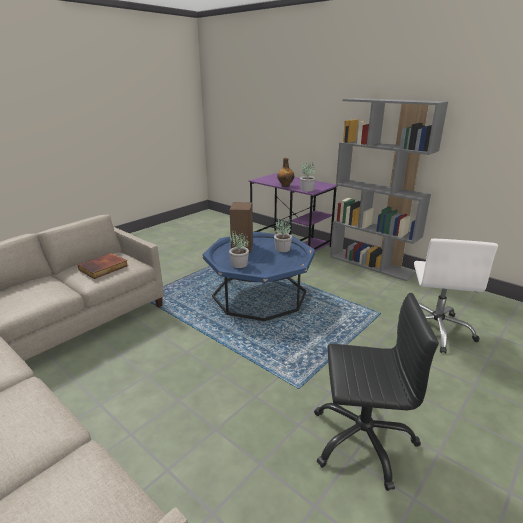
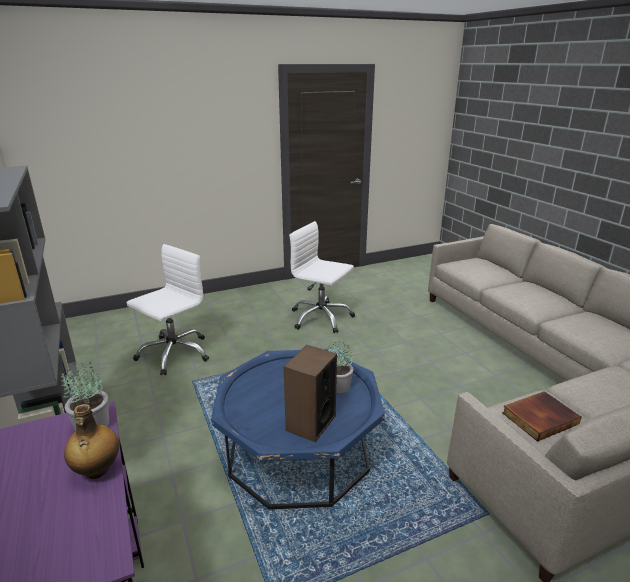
camera: 155 degrees left, 0 degrees up
(282, 249) = (254, 400): potted plant -> none
(362, 439) = (321, 318): black office chair -> white office chair

